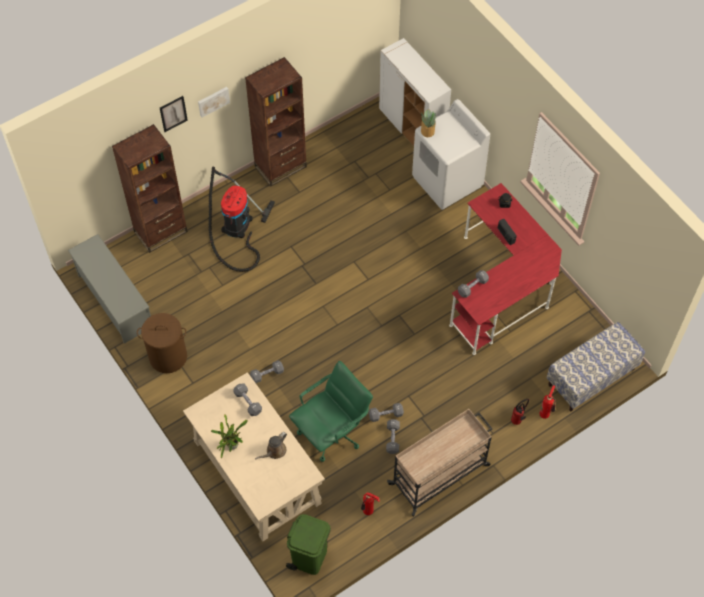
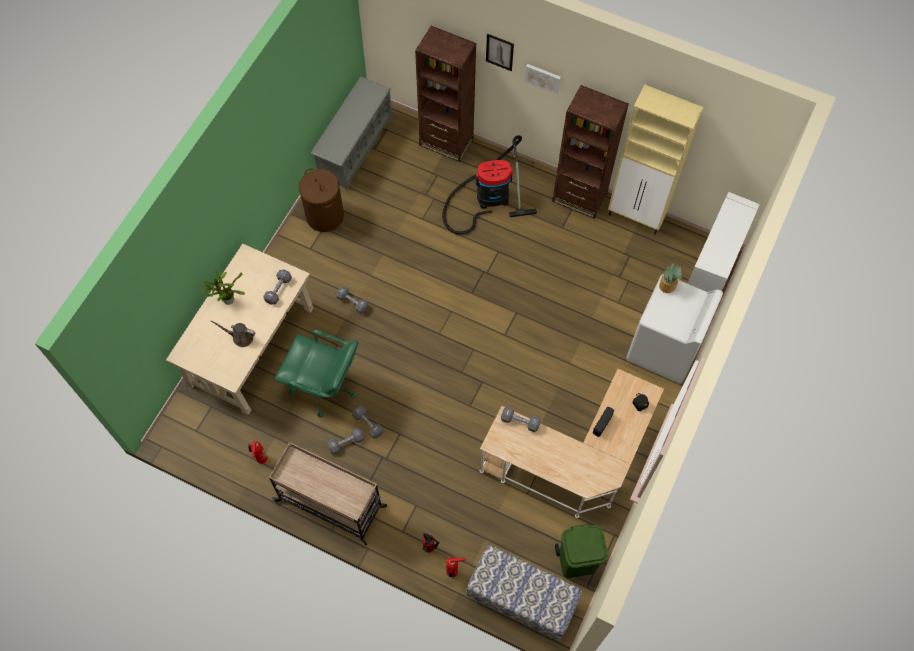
camera: 60 degrees right, 5 degrees up
(309, 556) = (191, 432): green trash can -> green trash can (577, 561)
(324, 139) = (636, 217): none -> beige cabinet
(503, 287) = (573, 462): red desk -> beige desk

